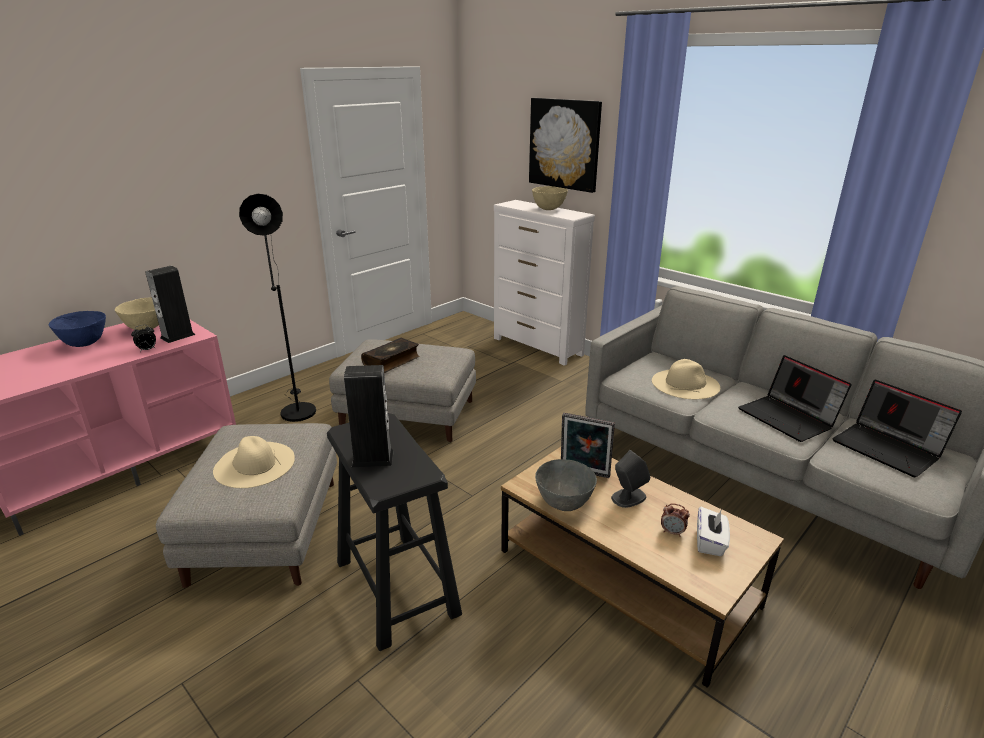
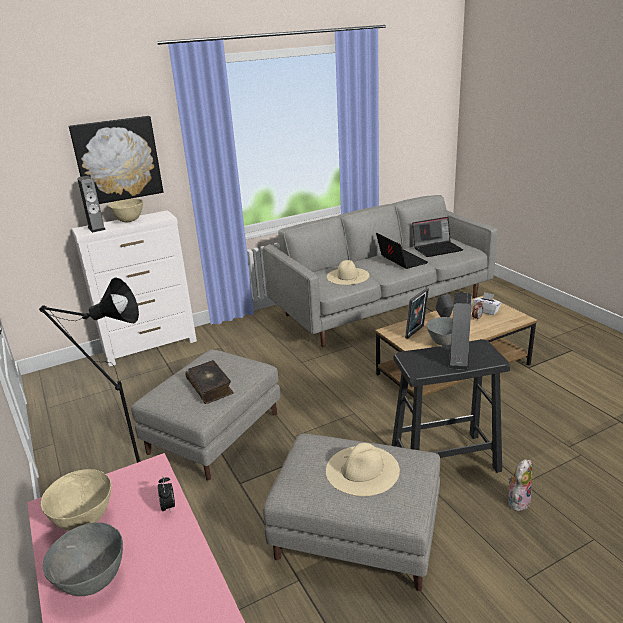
camera: 70 degrees left, 0 degrees up
(84, 344) = (93, 581): blue bowl -> grey bowl
(177, 336) = (140, 485): speaker -> speaker (96, 228)
(320, 672) = (517, 500): none -> plush toy
(789, 418) = (400, 260): laptop -> laptop turned 105 degrees counterclockwise

